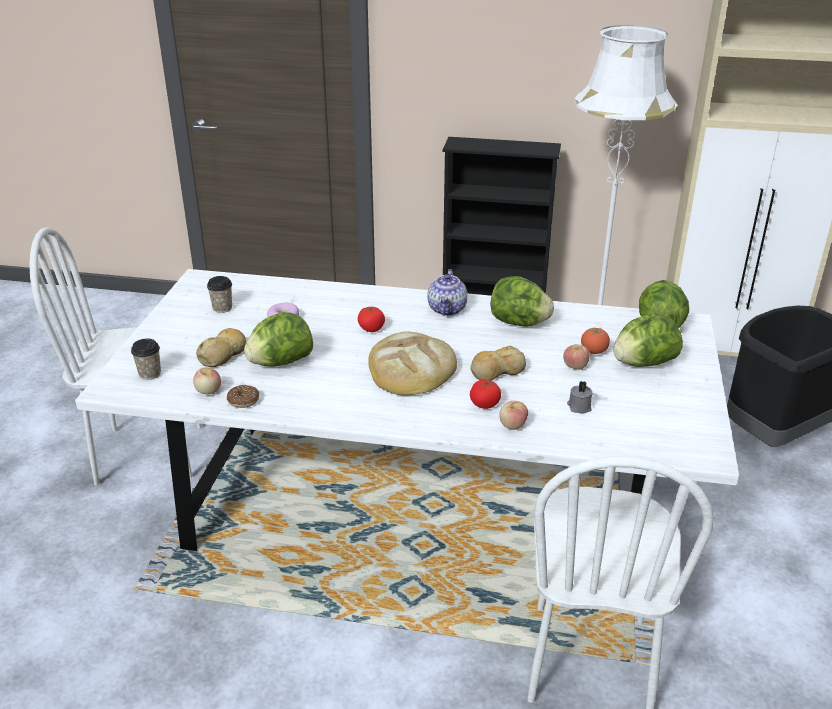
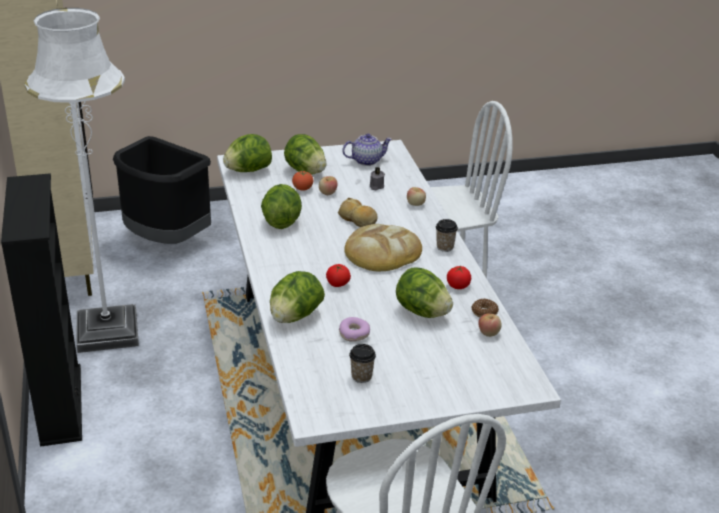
camera: 115 degrees left, 0 degrees up
(150, 374) = (494, 373): cup -> cup (445, 247)
(224, 354) = (434, 345): bread -> none
(336, 297) = (295, 316): none -> lettuce
(447, 309) = (280, 256): teapot -> teapot (367, 160)
(484, 404) = (401, 217): tomato -> tomato (458, 286)

